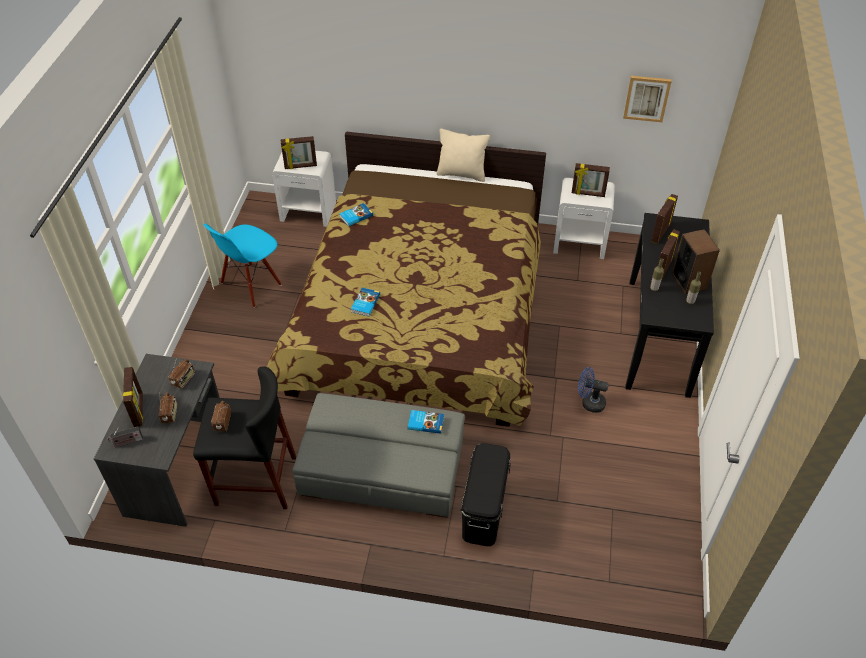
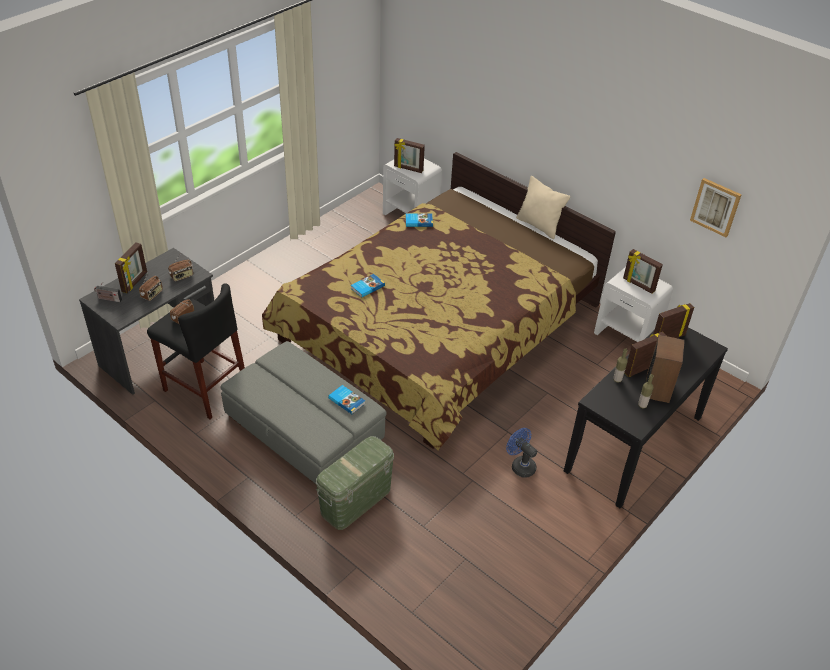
camera: 30 degrees right, 5 degrees down
(251, 285) = (321, 250): blue chair -> none
(484, 511) = (356, 501): black storage box -> green storage box

